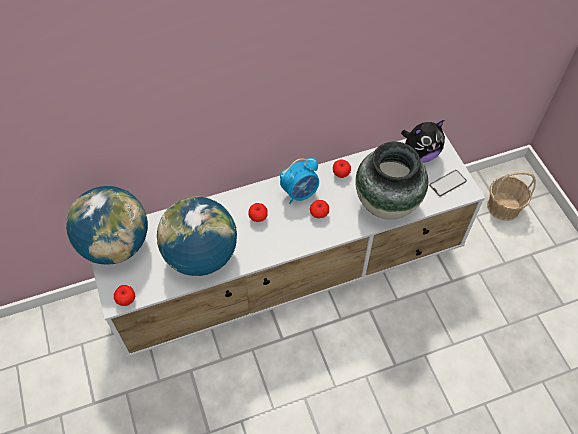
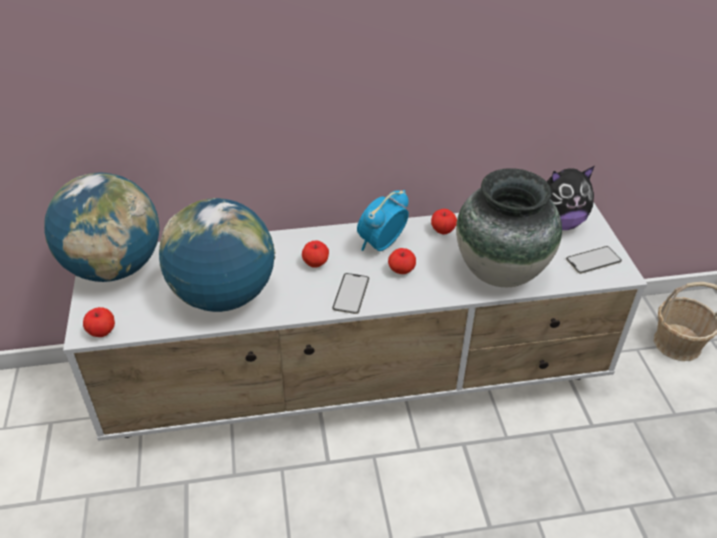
camera: 10 degrees right, 15 degrees down
(288, 239) = (351, 293): none -> phone
(300, 193) = (381, 244): alarm clock -> alarm clock turned 150 degrees clockwise

